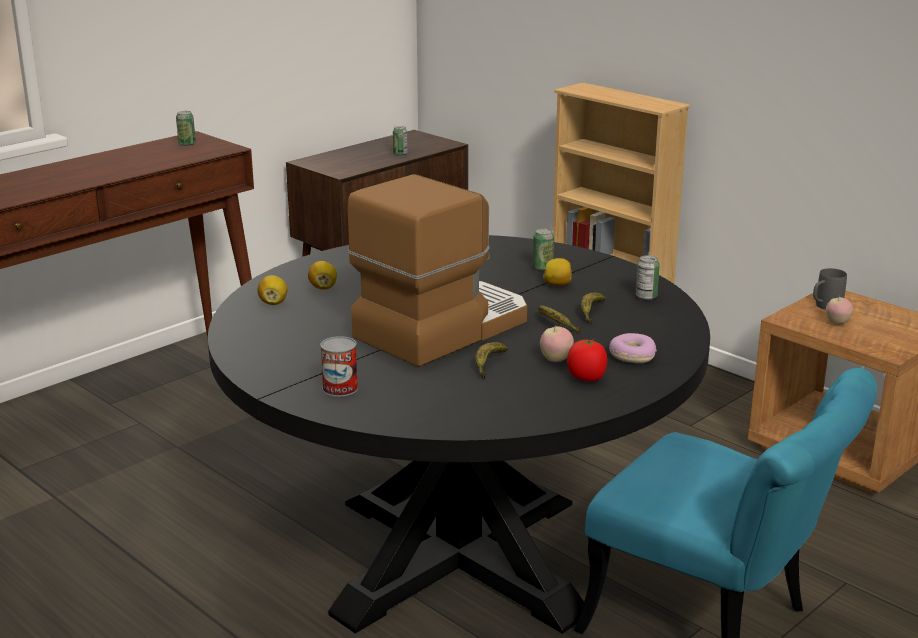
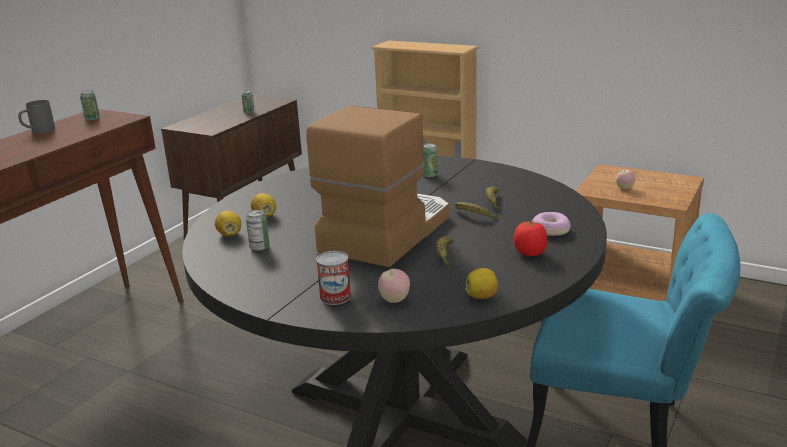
camera: 15 degrees left, 0 degrees up
(556, 360) = (495, 243): apple -> apple (394, 300)
(557, 285) = (451, 186): lemon -> lemon (482, 296)
(646, 297) = (524, 185): can -> can (259, 247)
(824, 307) = (608, 178): grey mug -> grey mug (38, 132)

